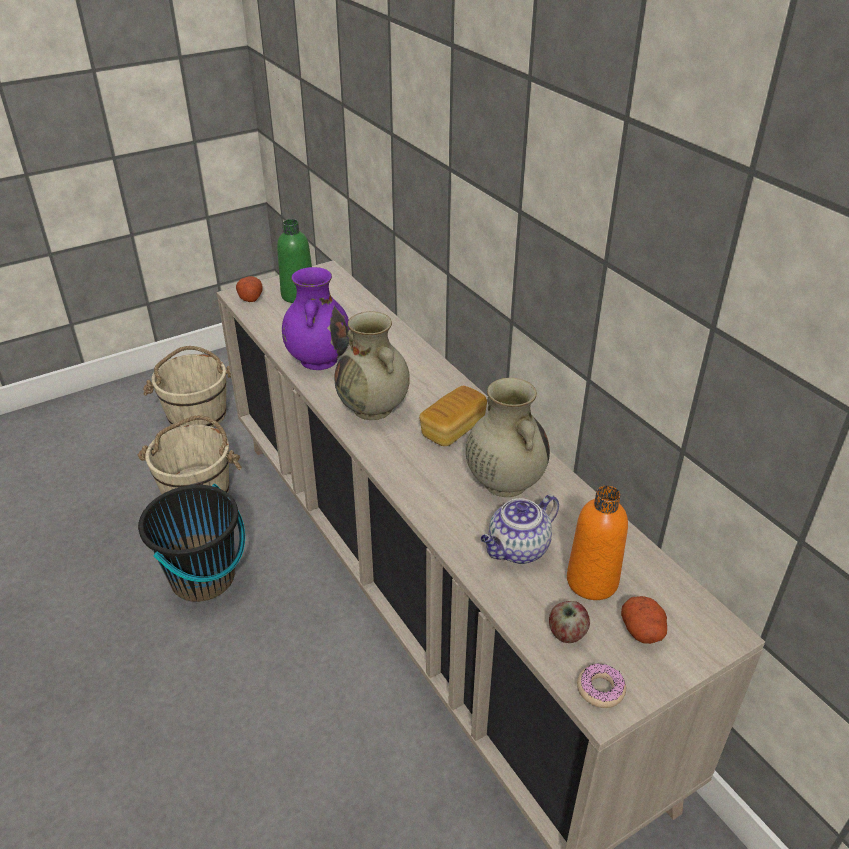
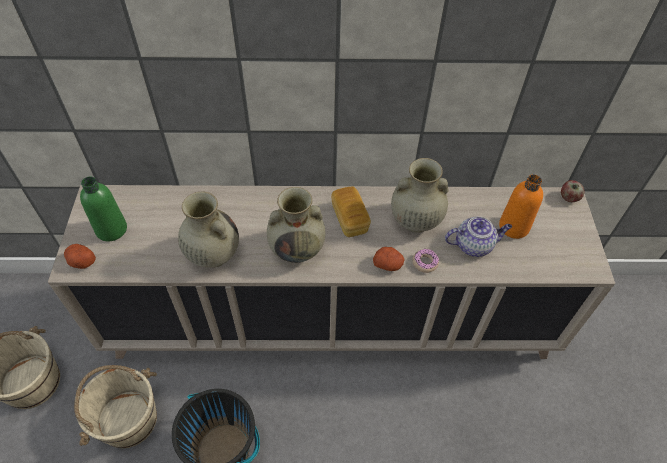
camera: 60 degrees left, 15 degrees up
(319, 359) = (212, 254): purple vase -> beige vase
(517, 550) = (474, 245): teapot -> teapot turned 90 degrees counterclockwise
(566, 633) = (544, 257): apple -> apple (568, 198)
(600, 689) = (584, 264): donut -> donut (425, 262)
(643, 631) = (556, 226): potato -> potato (388, 264)

